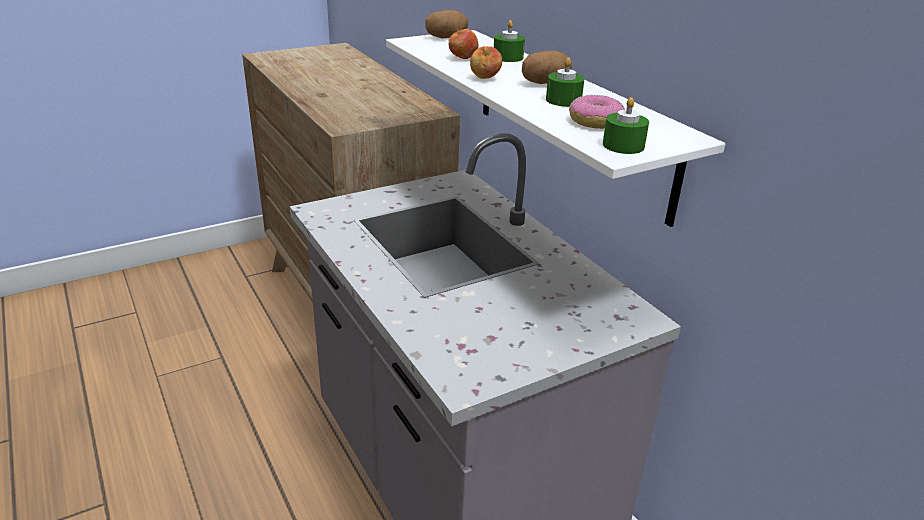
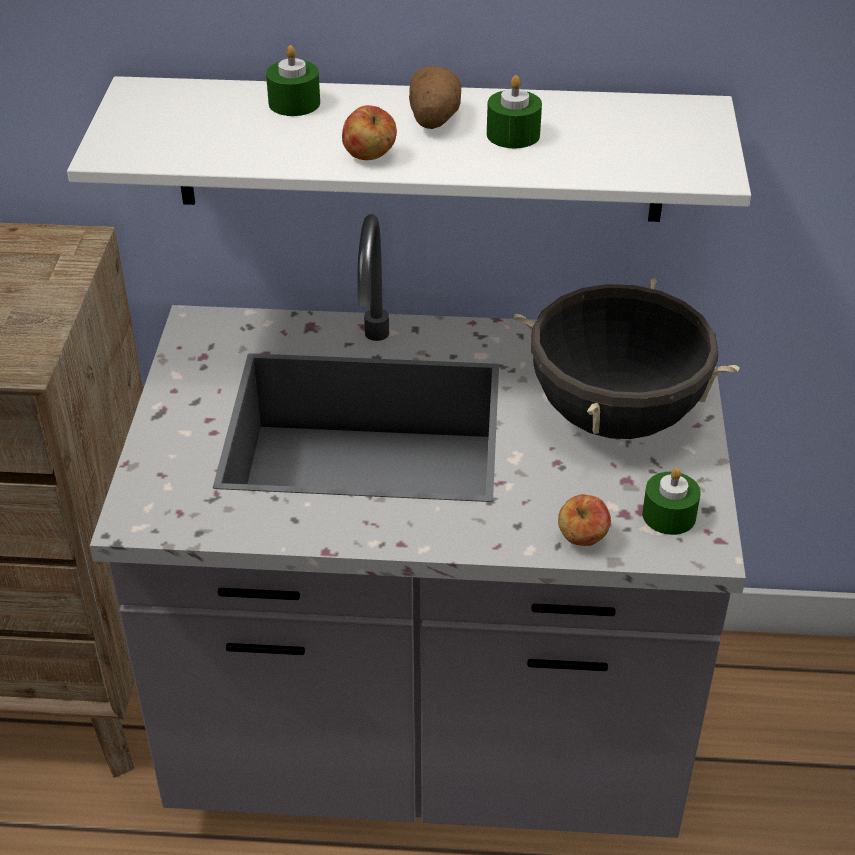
camera: 55 degrees left, 10 degrees up
(446, 37) = (132, 114): potato -> none
(462, 59) = (258, 140): apple -> apple (582, 539)
(543, 316) = (615, 417): none -> black cooking pot
(595, 122) = (607, 145): donut -> none
(623, 145) = (694, 159): green candle -> green candle (669, 515)

